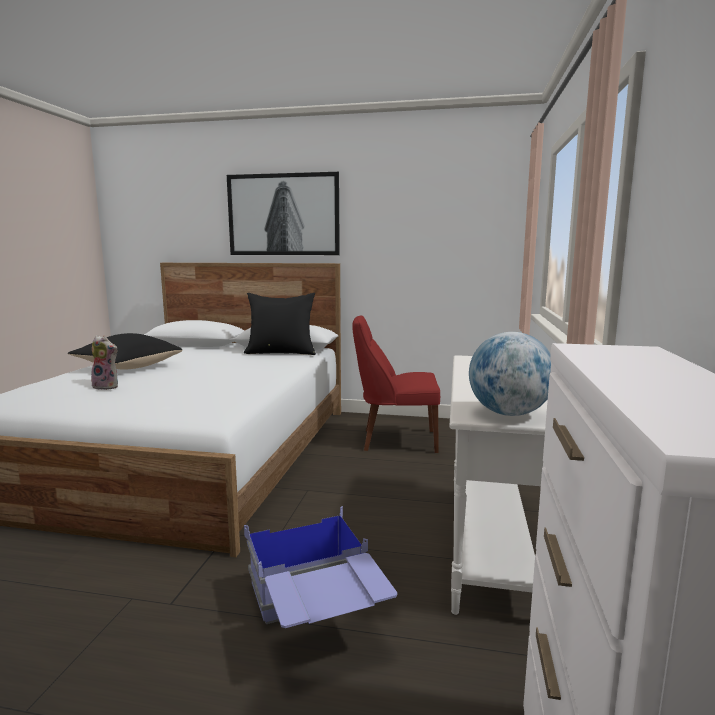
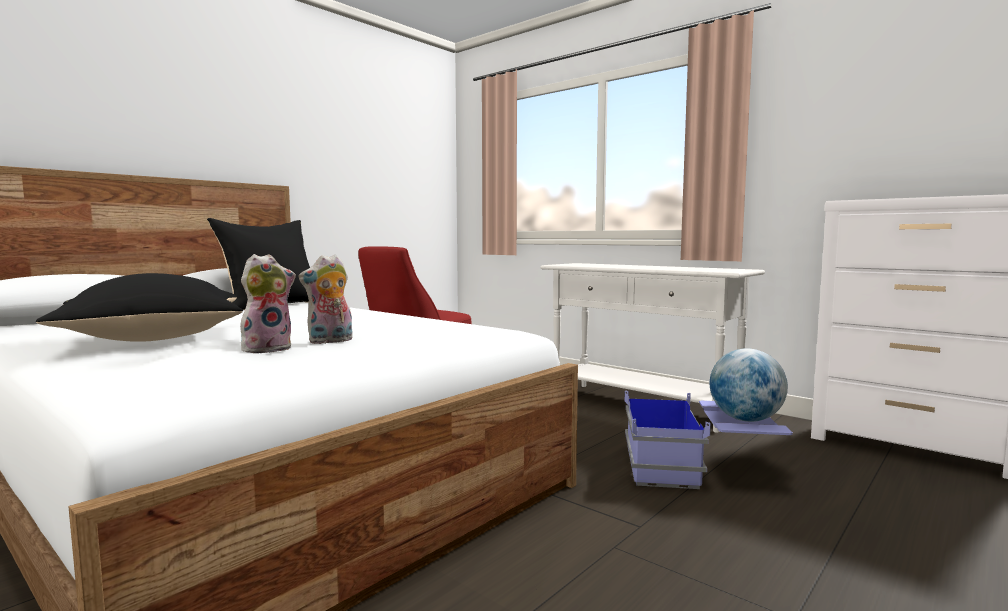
camera: 60 degrees left, 5 degrees down
(144, 390) = (330, 341): none -> plush toy
(283, 215) = (193, 108): picture -> none
(508, 414) = (727, 269): globe -> globe (745, 420)

